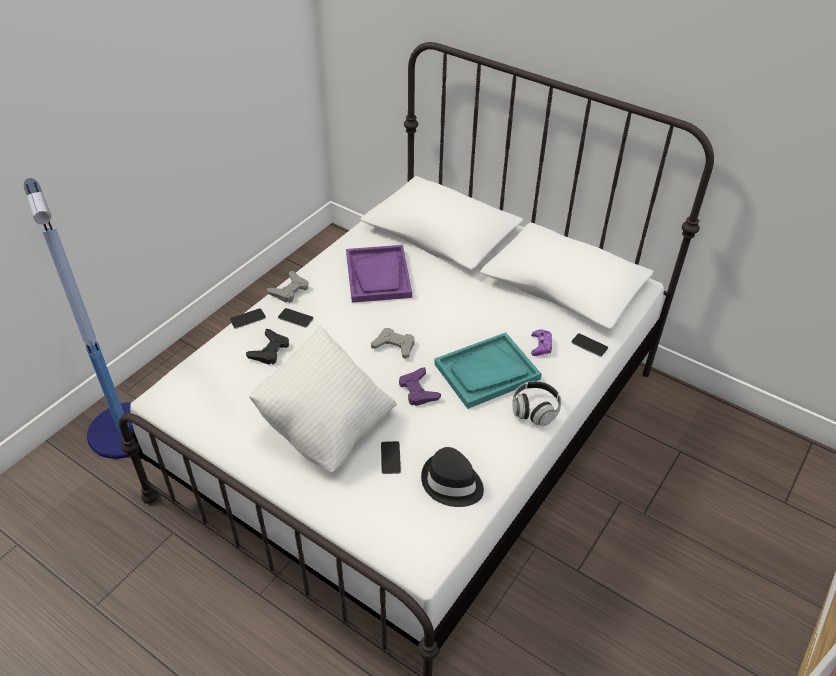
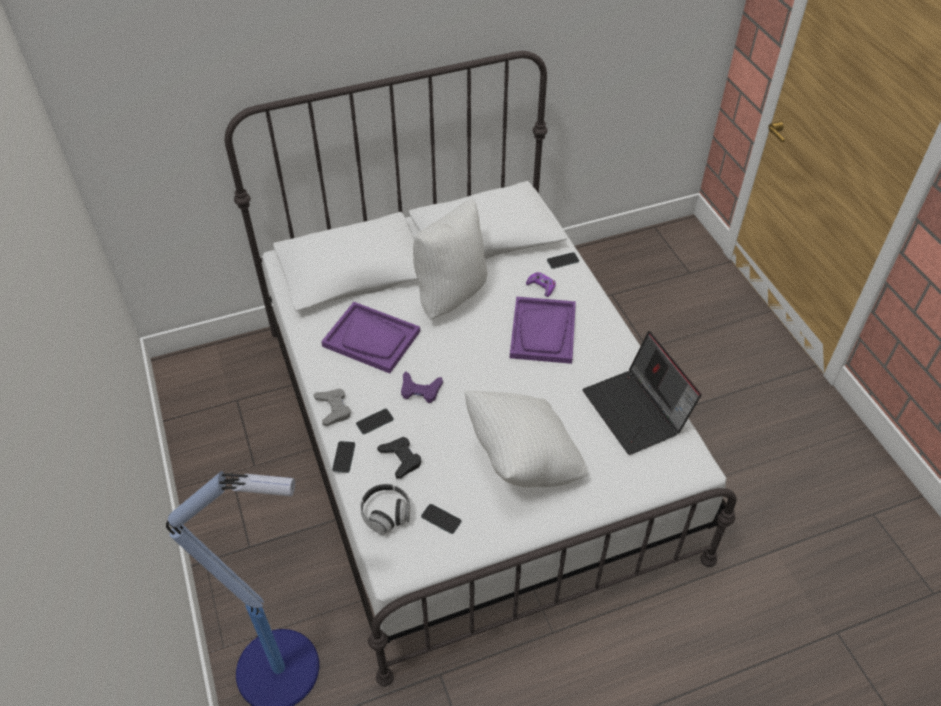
camera: 55 degrees left, 5 degrees up
(390, 458) = (586, 435): phone -> phone (441, 519)
(394, 346) = (468, 372): grey game controller -> none
(418, 390) = (530, 382): purple game controller -> purple game controller (420, 390)
(451, 483) = (637, 411): black hat -> laptop
(471, 295) = (450, 294): none -> white pillow
(486, 372) = (543, 332): turquoise tray -> purple tray
(535, 410) = (602, 326): headphones -> headphones (386, 514)

